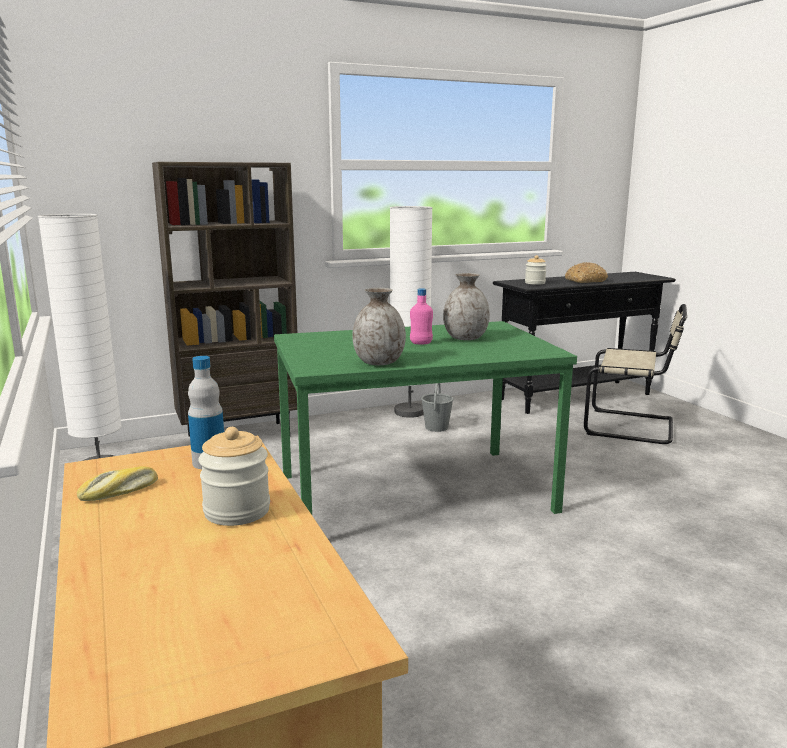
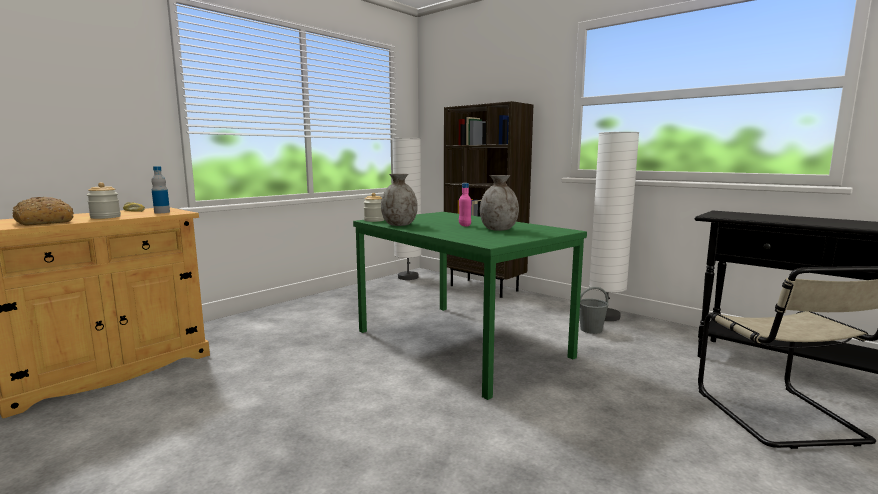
camera: 65 degrees right, 5 degrees down
(535, 283) = (740, 215): jar -> jar (374, 220)
(585, 281) = (821, 222): bread -> bread (43, 222)

